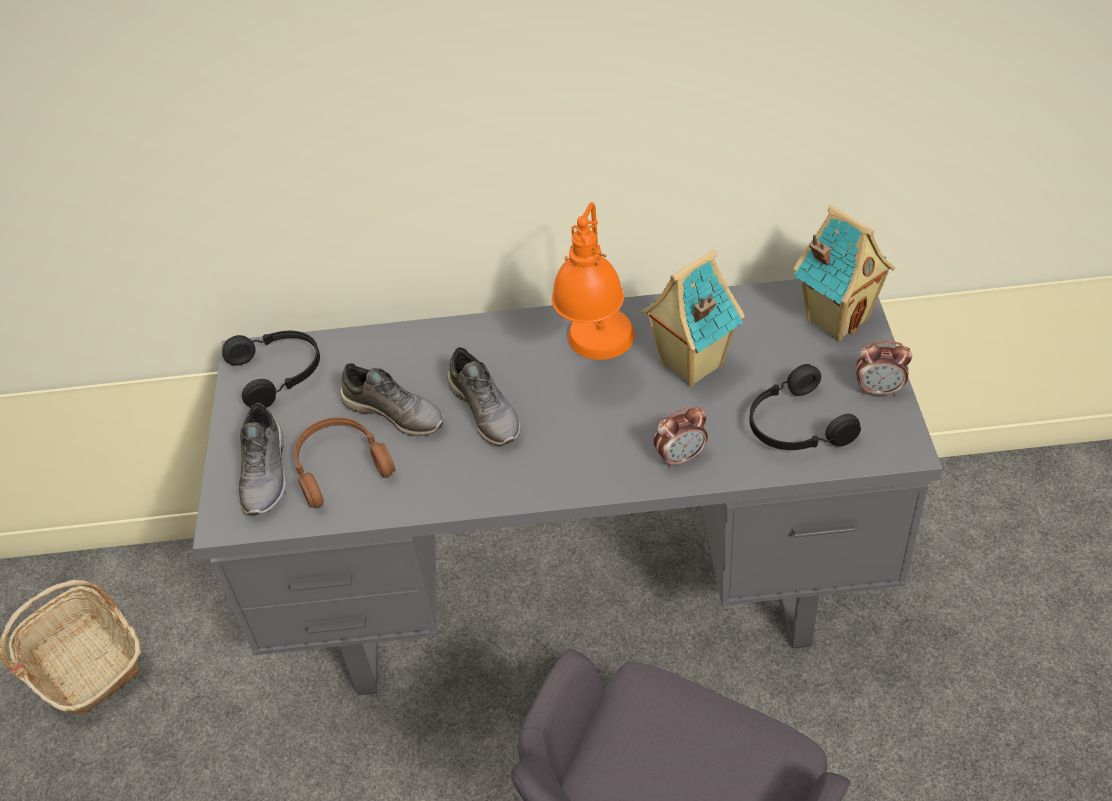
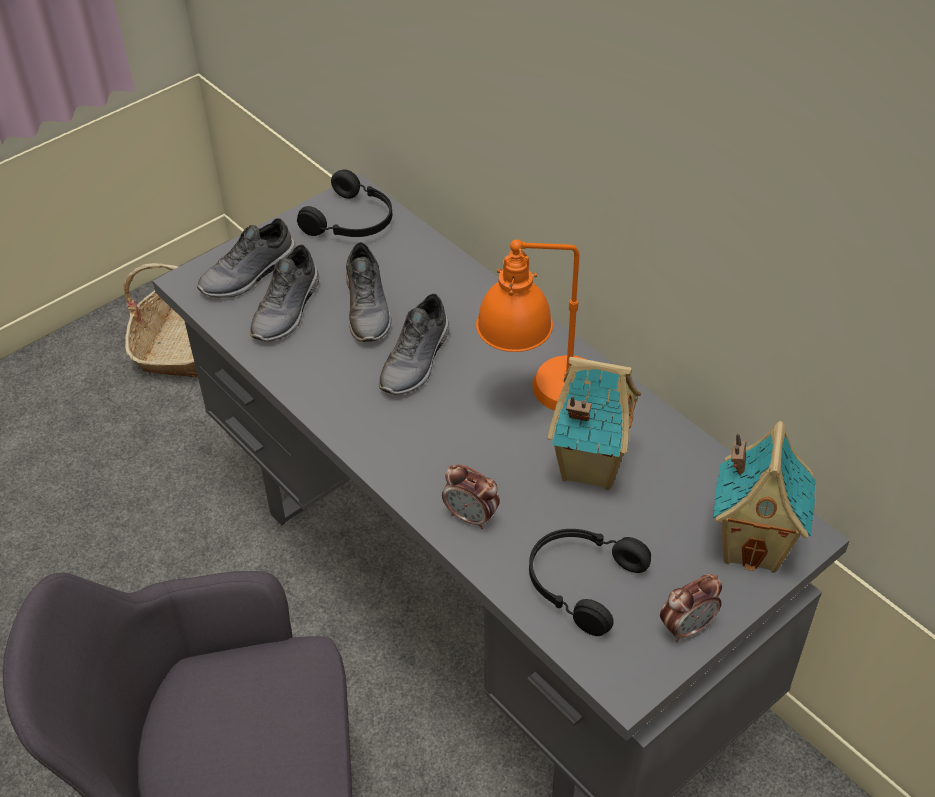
camera: 50 degrees right, 0 degrees up
(339, 466) = (288, 310): brown headphones -> grey shoe
(879, 390) = (687, 627): alarm clock -> alarm clock turned 90 degrees counterclockwise

